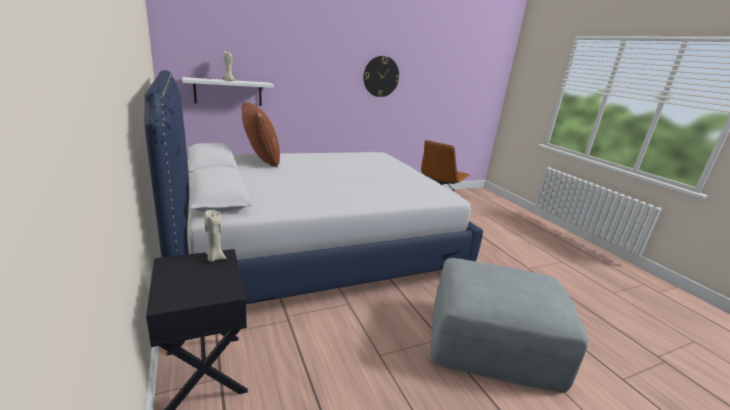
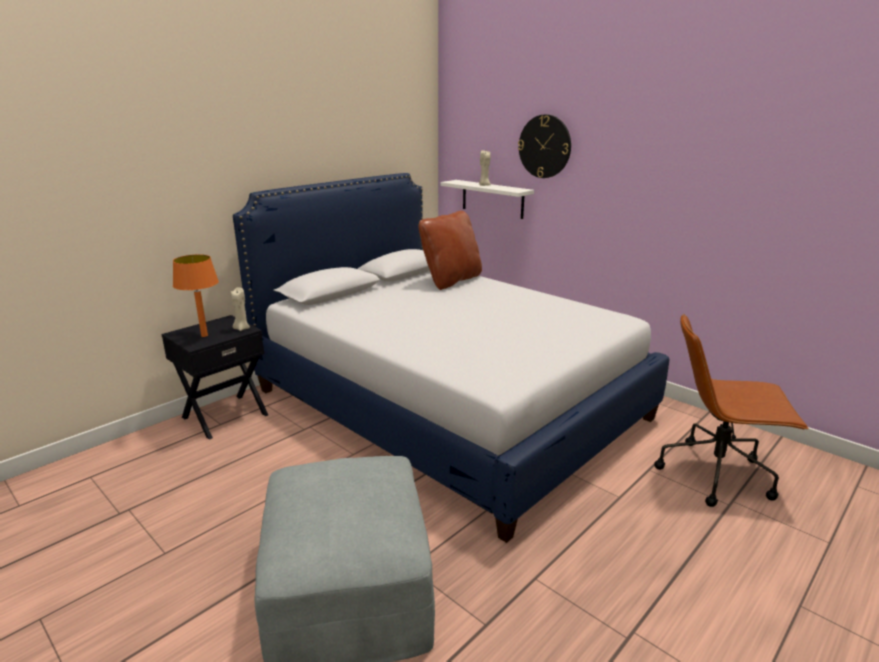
camera: 70 degrees right, 0 degrees up
(203, 283) = (204, 335): none -> orange table lamp
(381, 76) = (703, 188): wall clock -> wall clock (544, 146)

